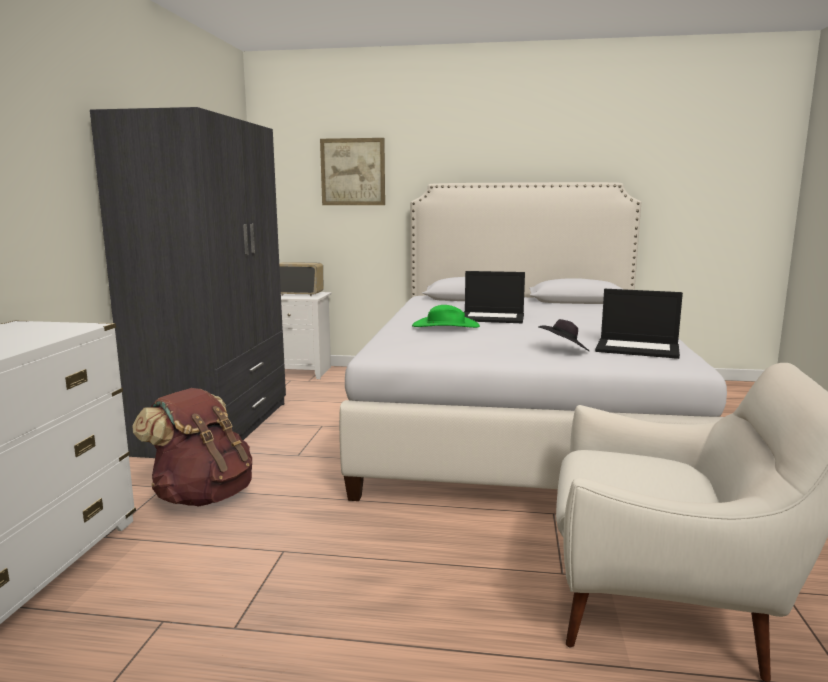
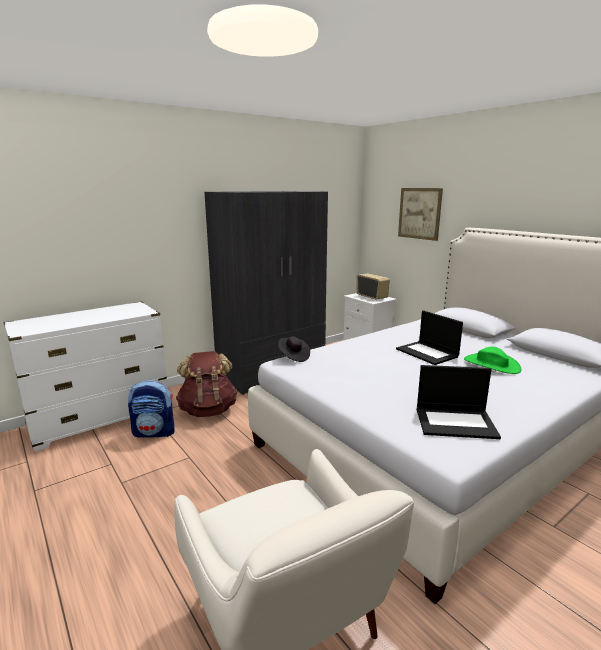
camera: 45 degrees right, 5 degrees up
(162, 553) = (155, 432): none -> backpack
(445, 326) = (371, 351): green hat -> green hat (491, 364)
(563, 350) = (392, 401): black hat -> black hat (293, 357)
(638, 348) = (456, 422): laptop -> laptop turned 60 degrees counterclockwise

